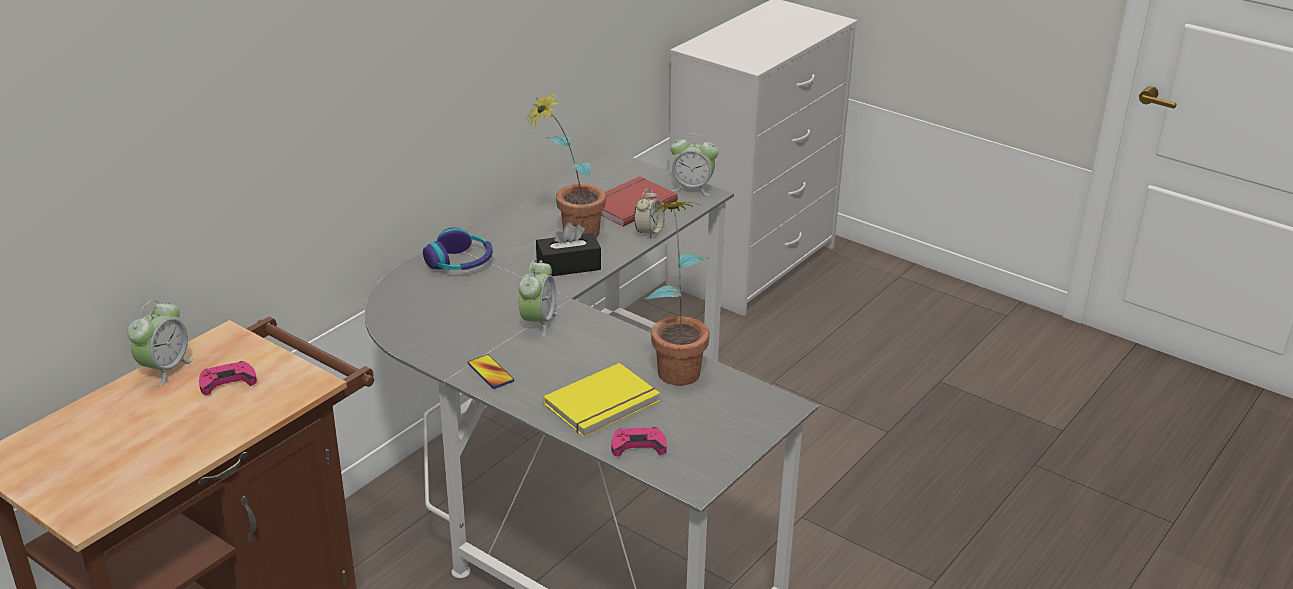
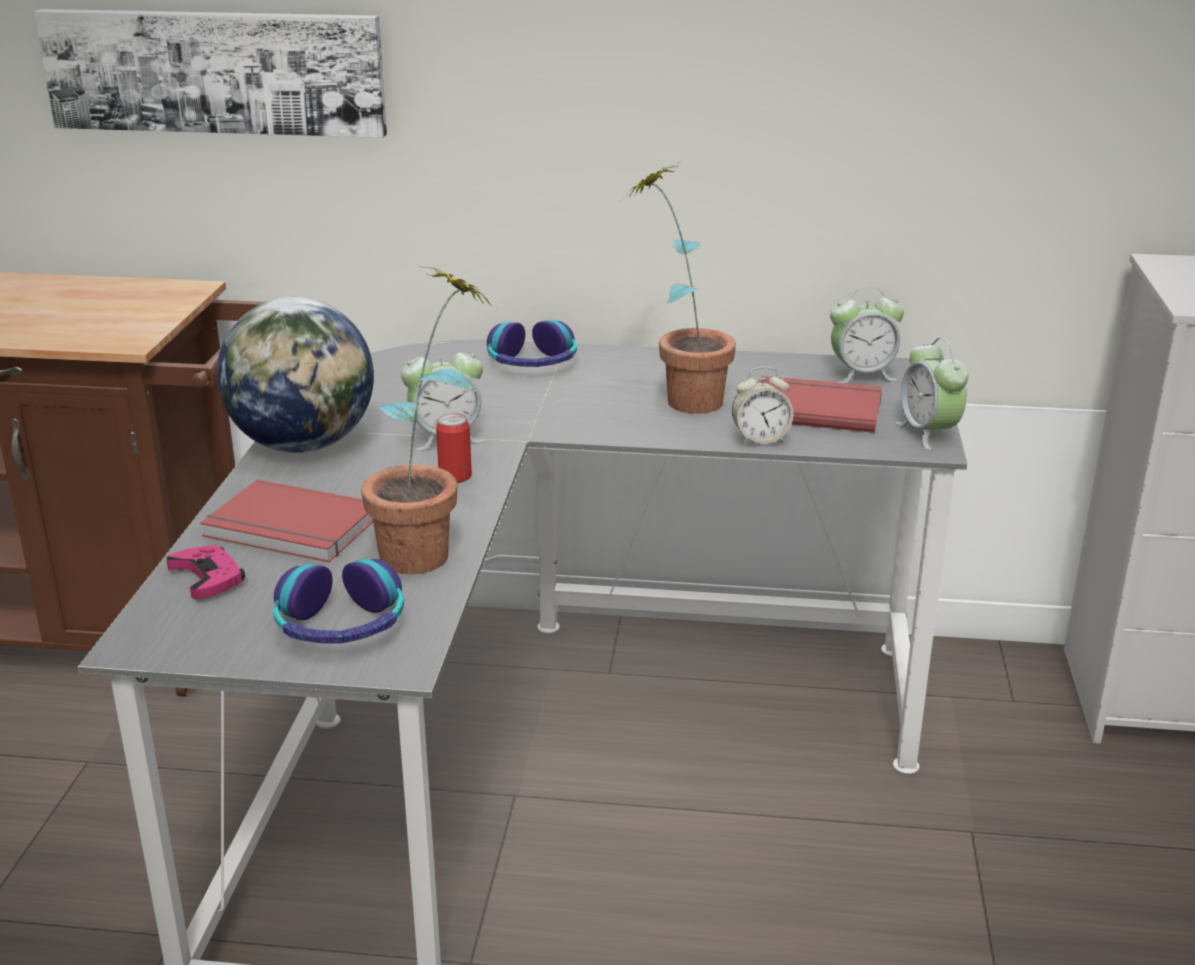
camera: 60 degrees right, 5 degrees down
(165, 369) = (109, 284): alarm clock -> alarm clock (862, 375)
(203, 156) = (215, 71): none -> picture
(227, 381) = (105, 311): pink game controller -> none
(490, 372) = (304, 445): phone -> globe
(568, 266) = (602, 417): black tissue box -> none
(593, 334) = (455, 476): none -> can
(604, 404) = (290, 528): yellow book -> red book
(733, 414) = (341, 625): none -> headphones

